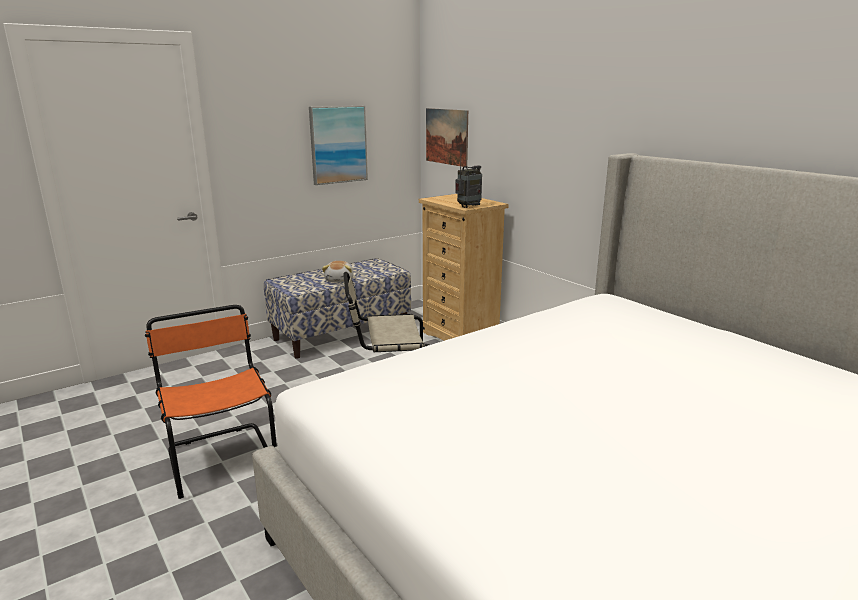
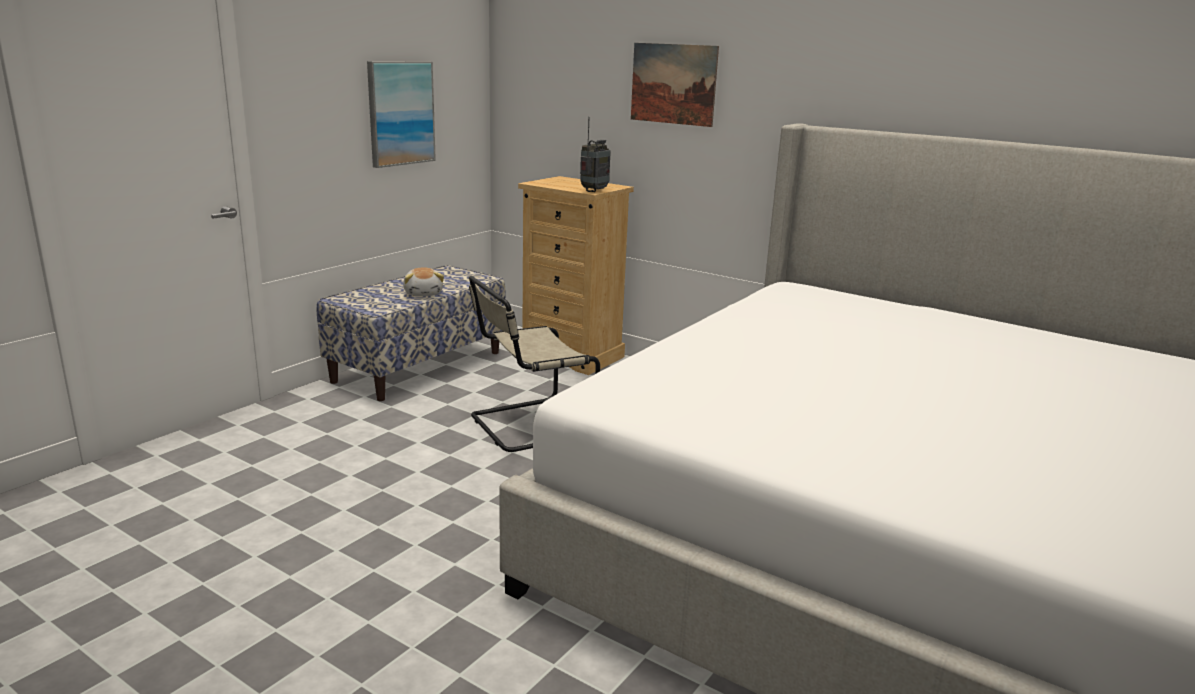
camera: 20 degrees left, 0 degrees up
(221, 457) = (373, 522): orange chair -> none
(446, 136) = (534, 104): picture -> picture (673, 84)

